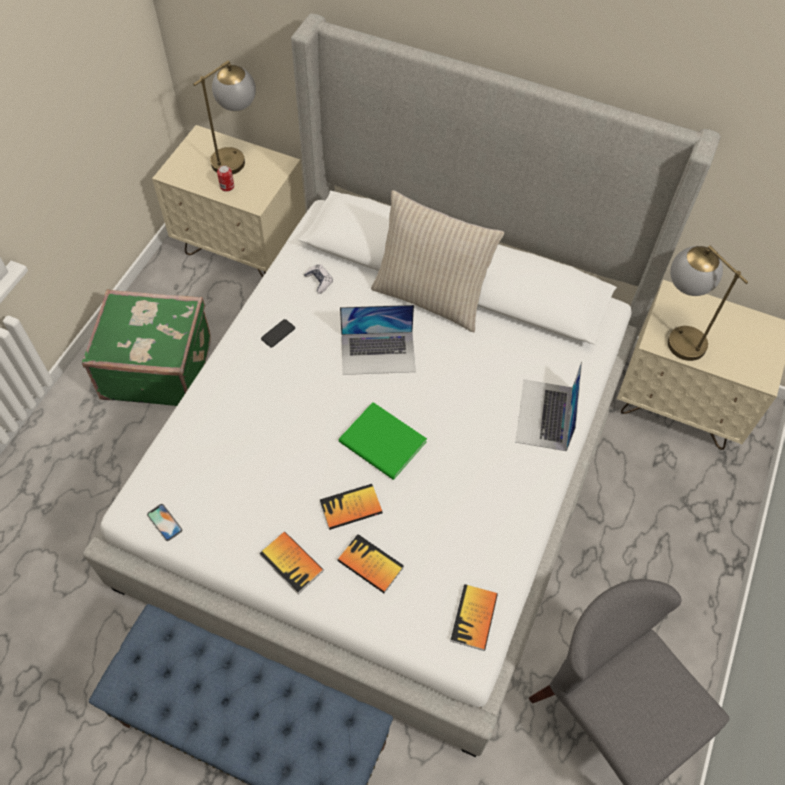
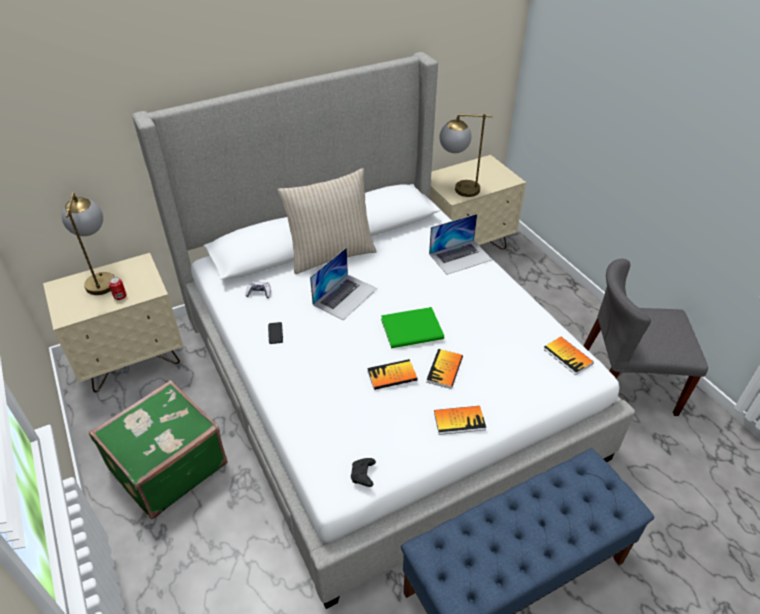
camera: 50 degrees left, 15 degrees down
(164, 522) = (363, 475): phone -> black game controller
(370, 564) = (494, 382): book -> book (392, 375)
(545, 415) = (460, 257): laptop -> laptop turned 75 degrees counterclockwise

